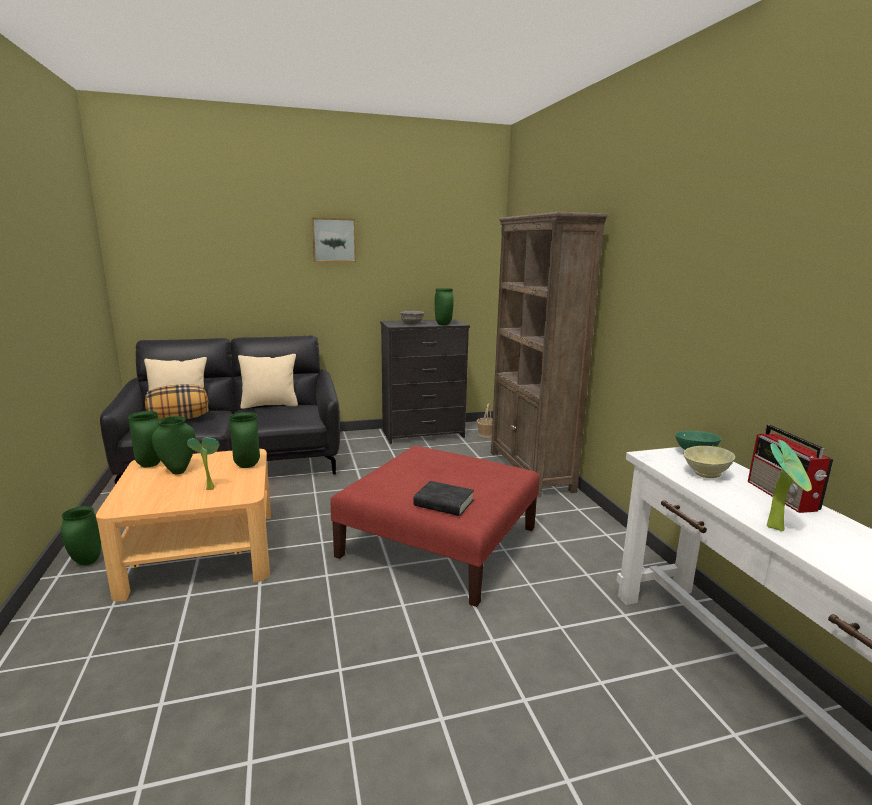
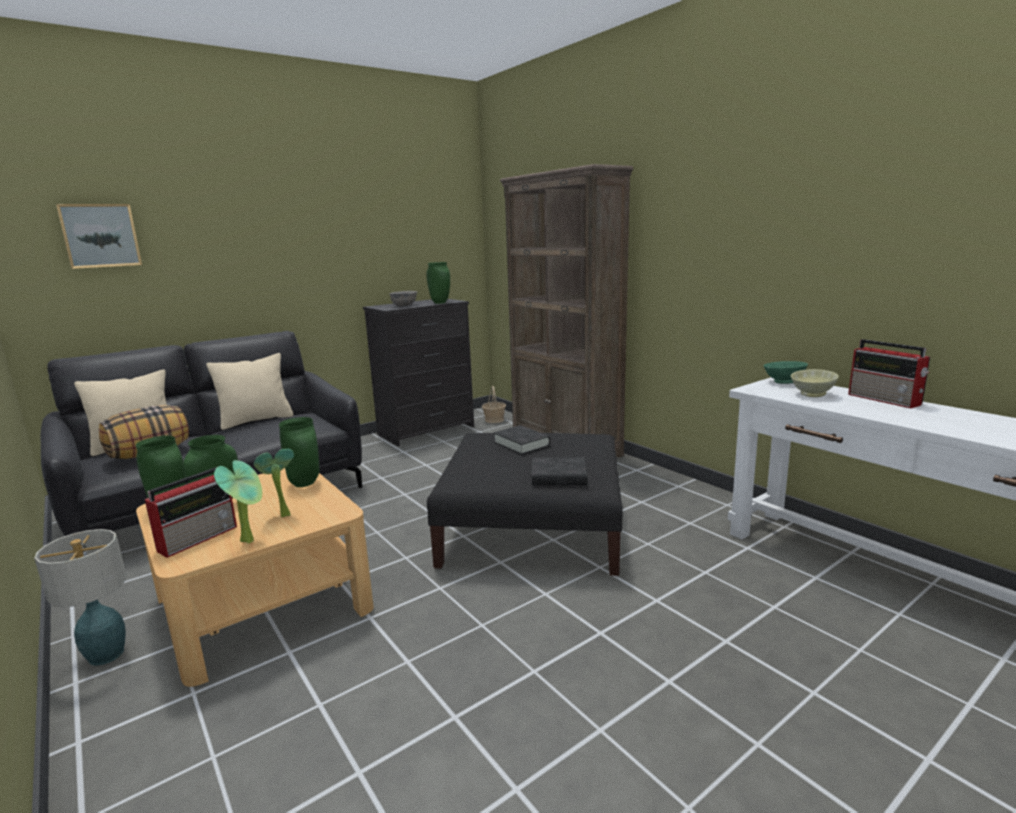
camera: 20 degrees left, 0 degrees up
(86, 561) = (106, 655): green vase -> table lamp
(144, 493) = (199, 537): none -> radio
(334, 240) = (299, 213): picture -> picture (100, 236)
(440, 542) = (533, 527): red ottoman -> black ottoman
(445, 465) = (521, 444): none -> black book
(778, 527) = (912, 420): potted plant -> potted plant (250, 540)

